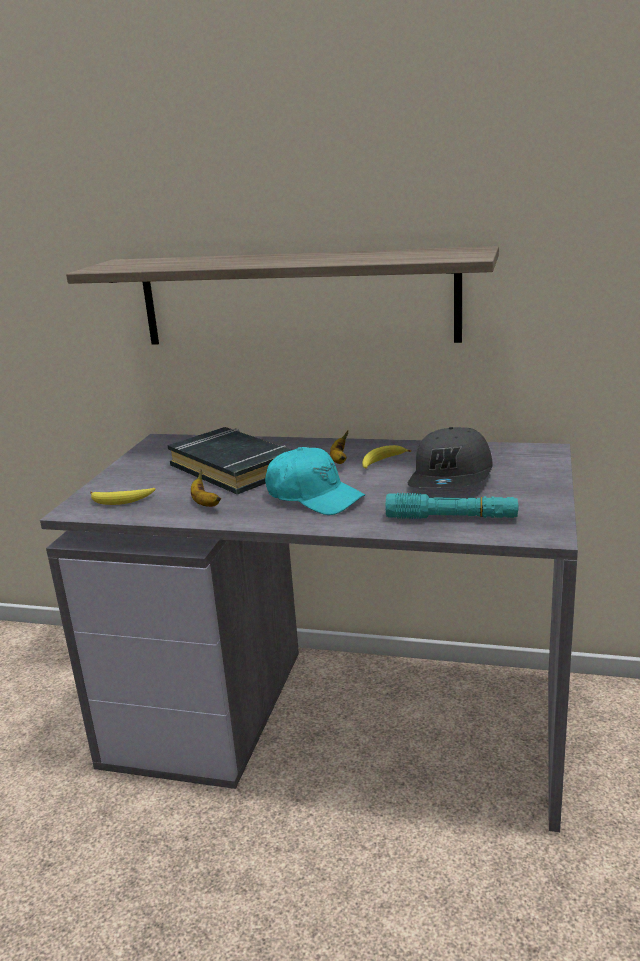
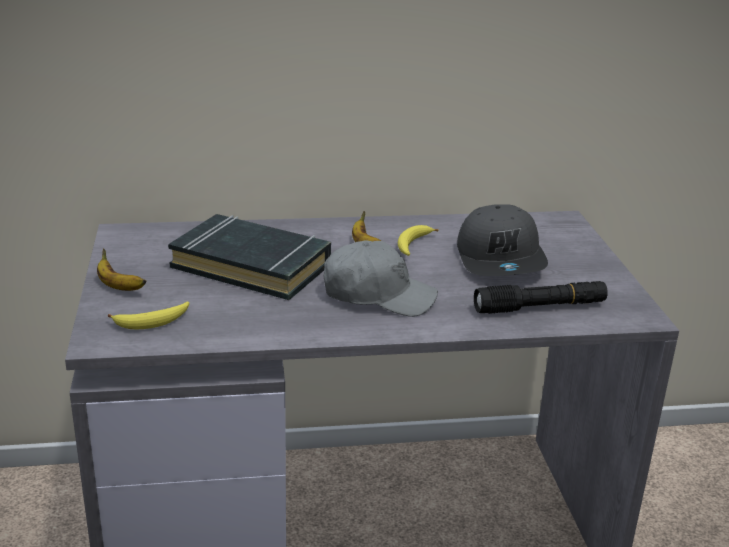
camera: 25 degrees left, 5 degrees up
(204, 503) = (260, 315): banana -> banana (118, 287)
(296, 298) = (296, 60): shelf -> none
(314, 497) = (378, 295): turquoise cap -> grey cap
(451, 518) = (540, 307): turquoise flashlight -> black flashlight

